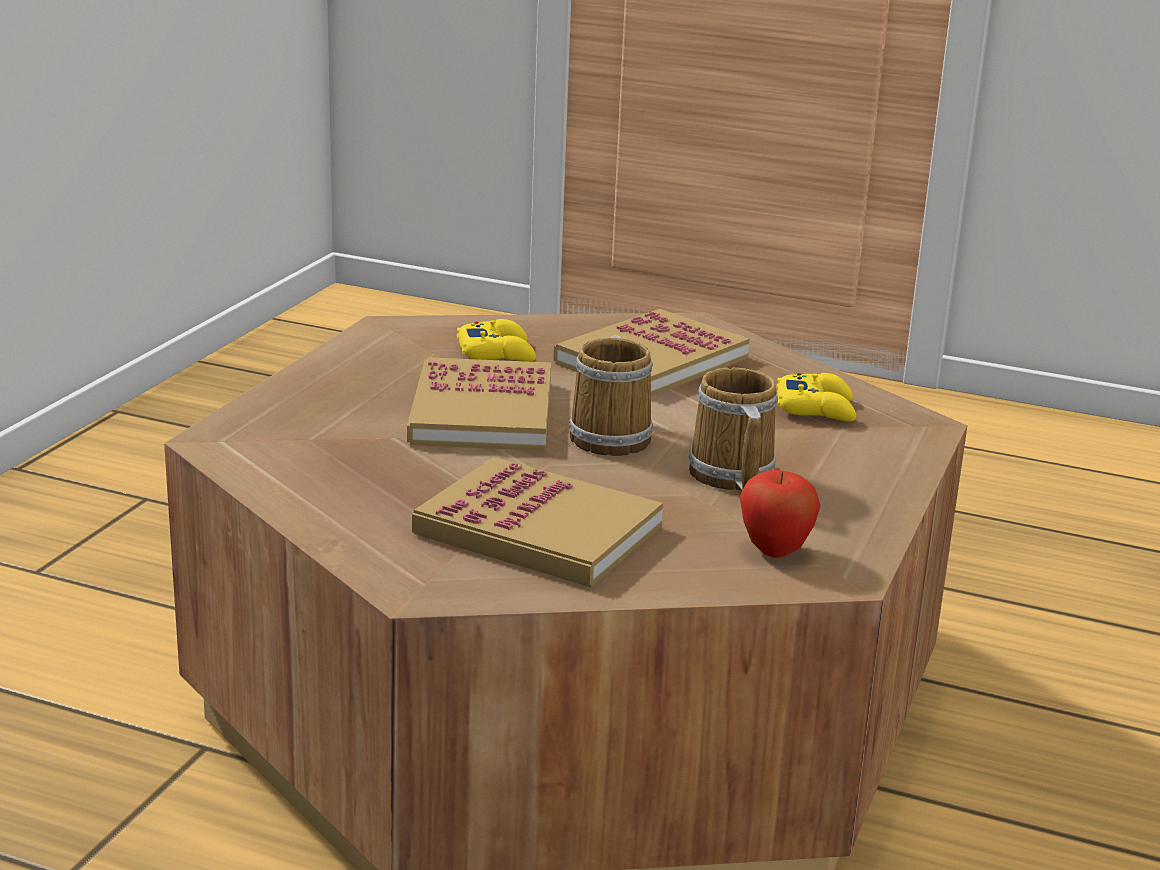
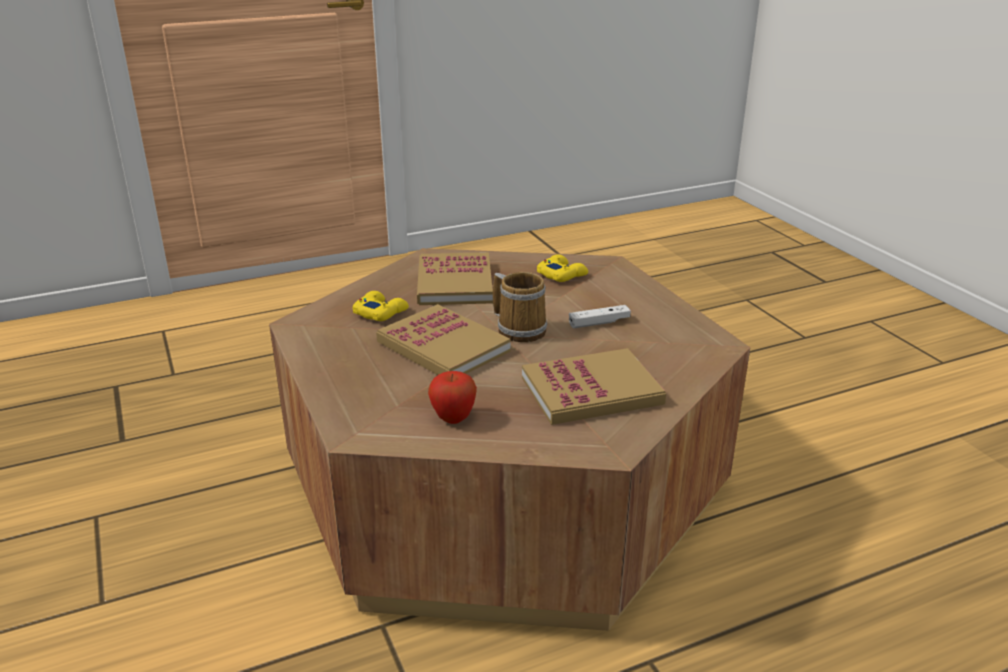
camera: 45 degrees left, 5 degrees up
(730, 475) = (599, 323): mug -> white game controller
(774, 551) = (682, 347): apple -> apple (453, 419)

